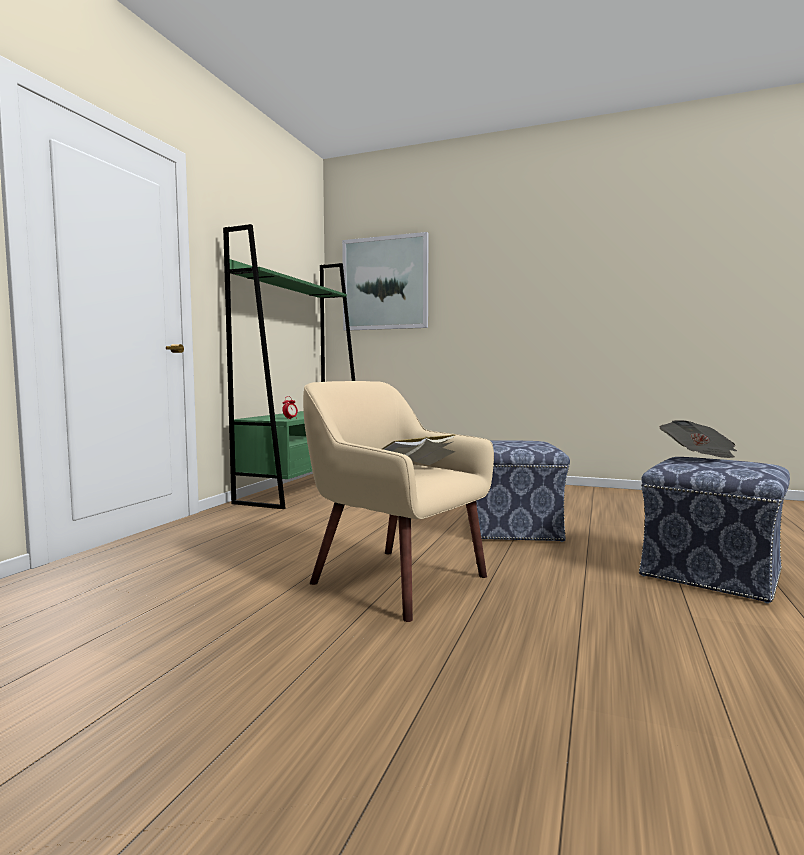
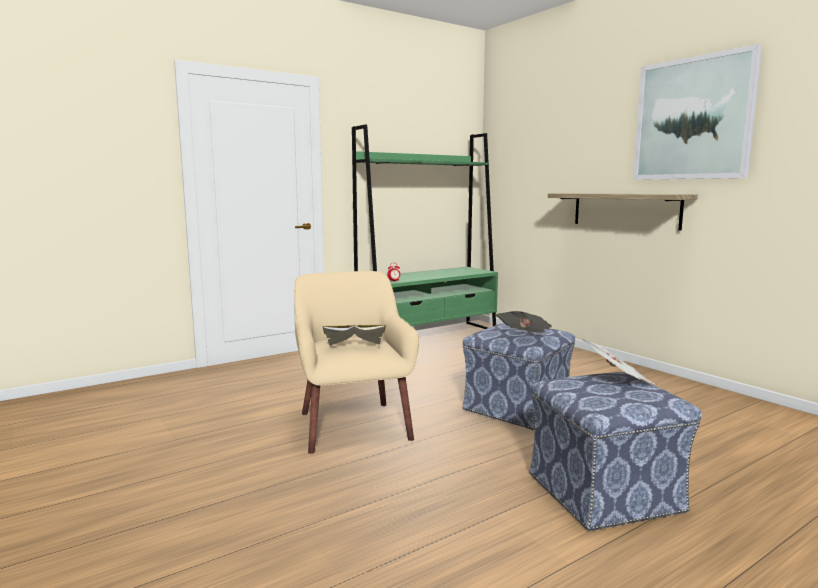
camera: 35 degrees right, 5 degrees up
(385, 283) = (526, 149): picture -> picture (692, 119)
(505, 338) = (625, 210): none -> shelf
(537, 446) = (524, 337): none -> newspaper

